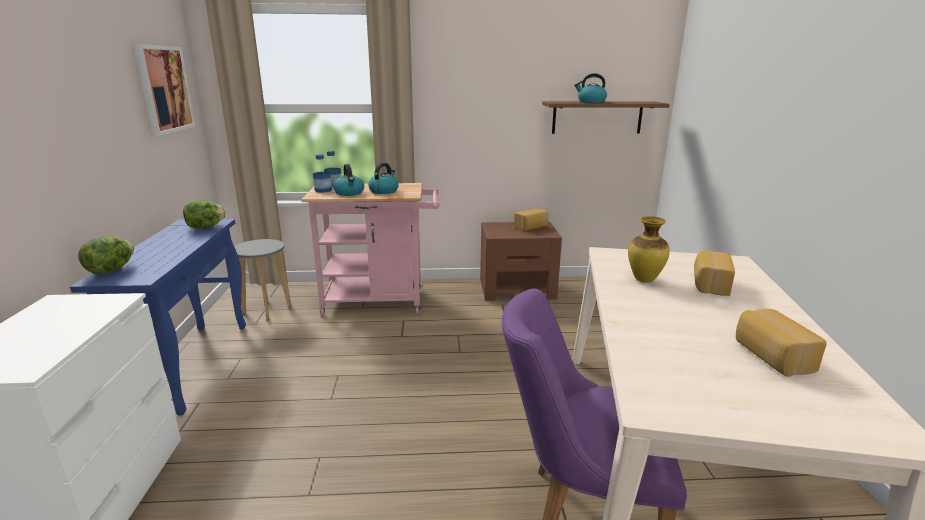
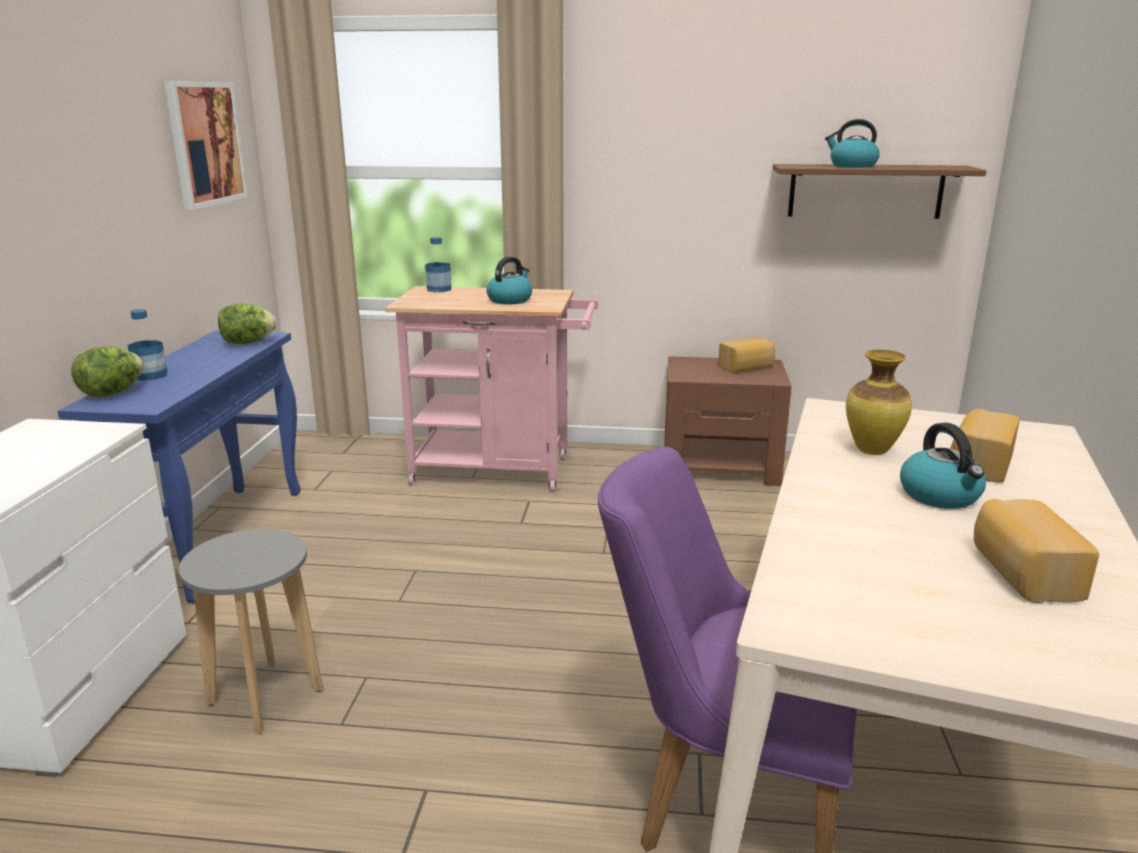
camera: 10 degrees right, 0 degrees up
(267, 310) = (334, 471): grey stool -> grey stool (265, 697)
(323, 190) = (421, 296): bottle -> bottle (150, 375)
(349, 193) = (458, 301): kettle -> kettle (940, 496)

